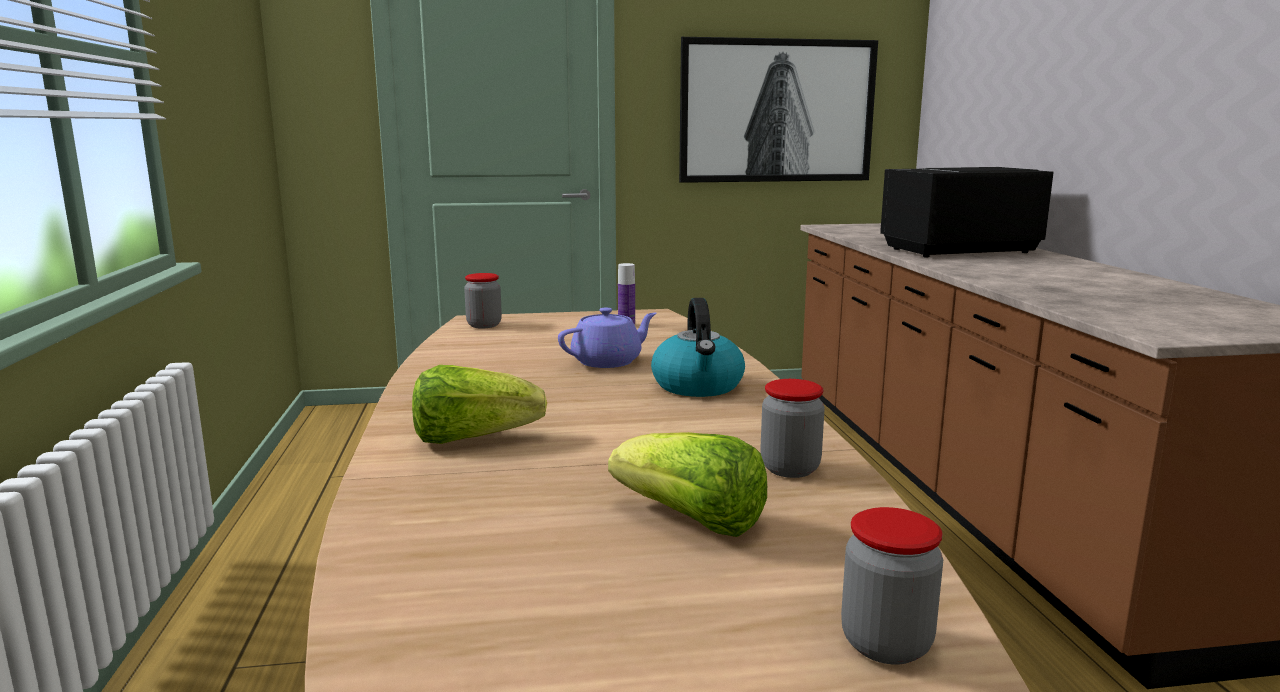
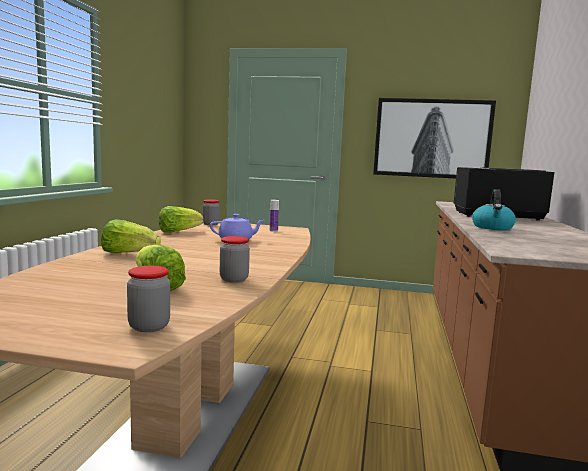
camera: 20 degrees right, 5 degrees down
(459, 356) = (178, 232): none -> lettuce
(698, 386) = (257, 252): kettle -> kettle (492, 227)

